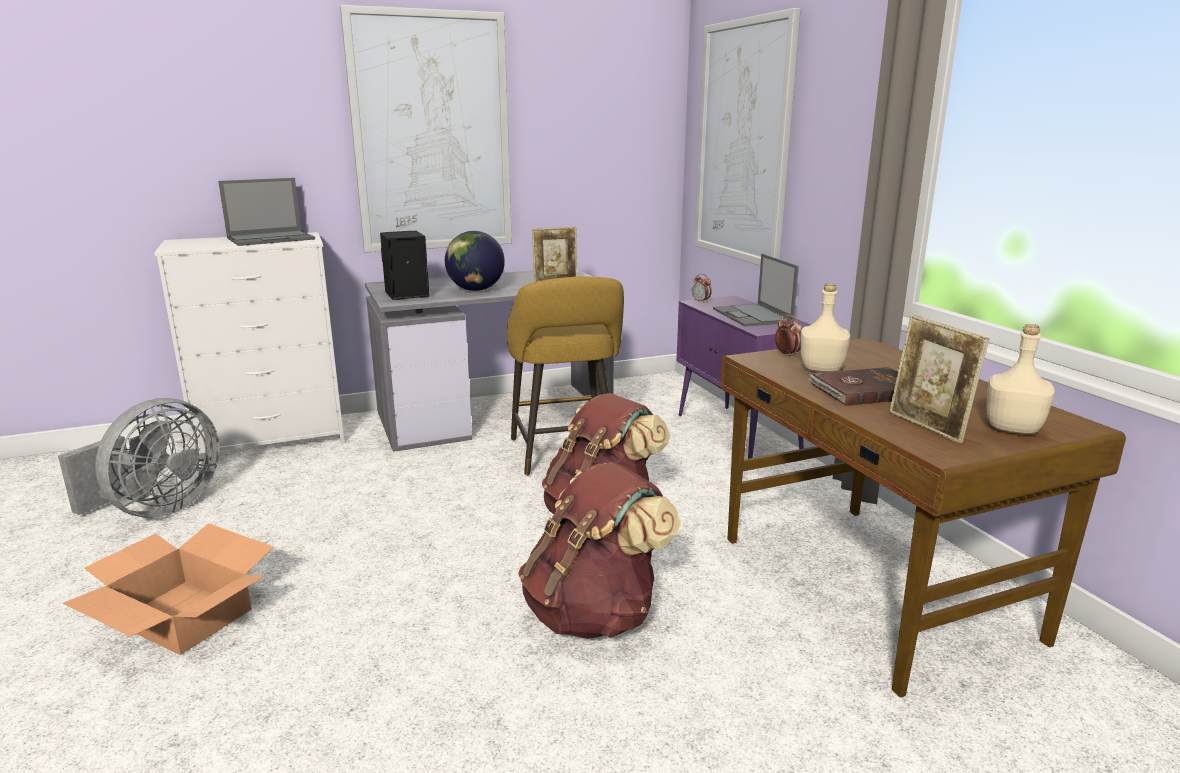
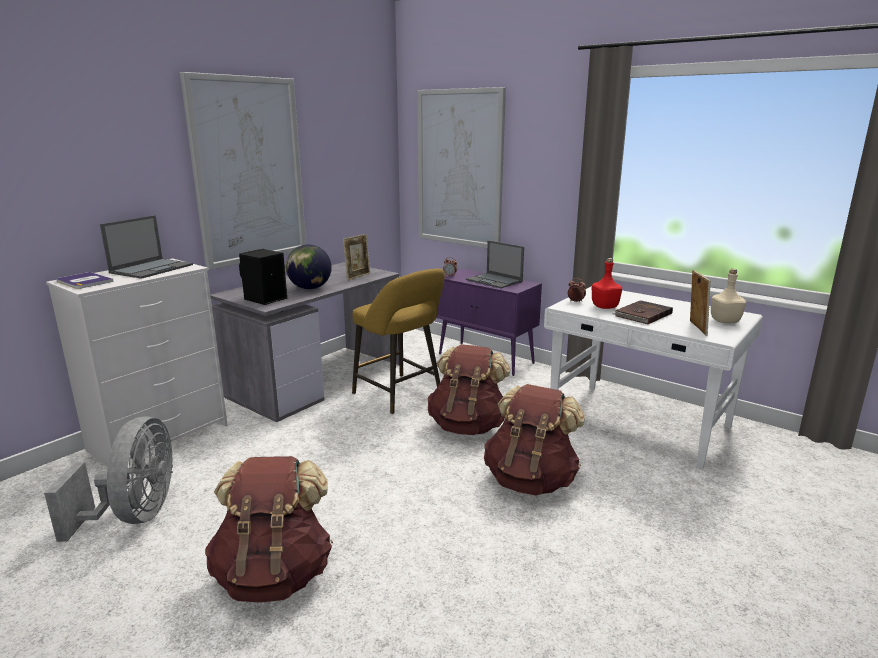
camera: 30 degrees left, 0 degrees up
(183, 616) = (274, 575): cardboard box -> brown backpack
(188, 243) = (84, 281): none -> book
(820, 369) = (604, 307): beige bottle -> red bottle
(871, 588) = (639, 424): brown desk -> white desk
(927, 427) = (695, 328): picture frame -> picture frame turned 120 degrees counterclockwise

